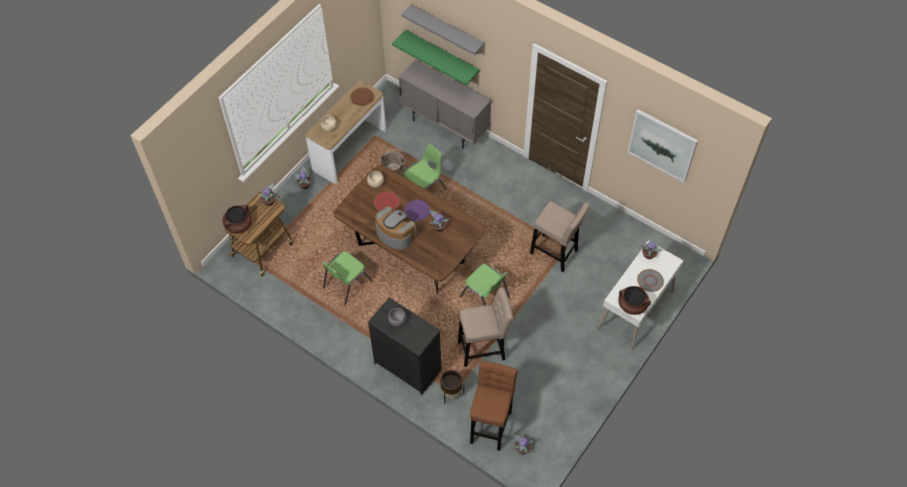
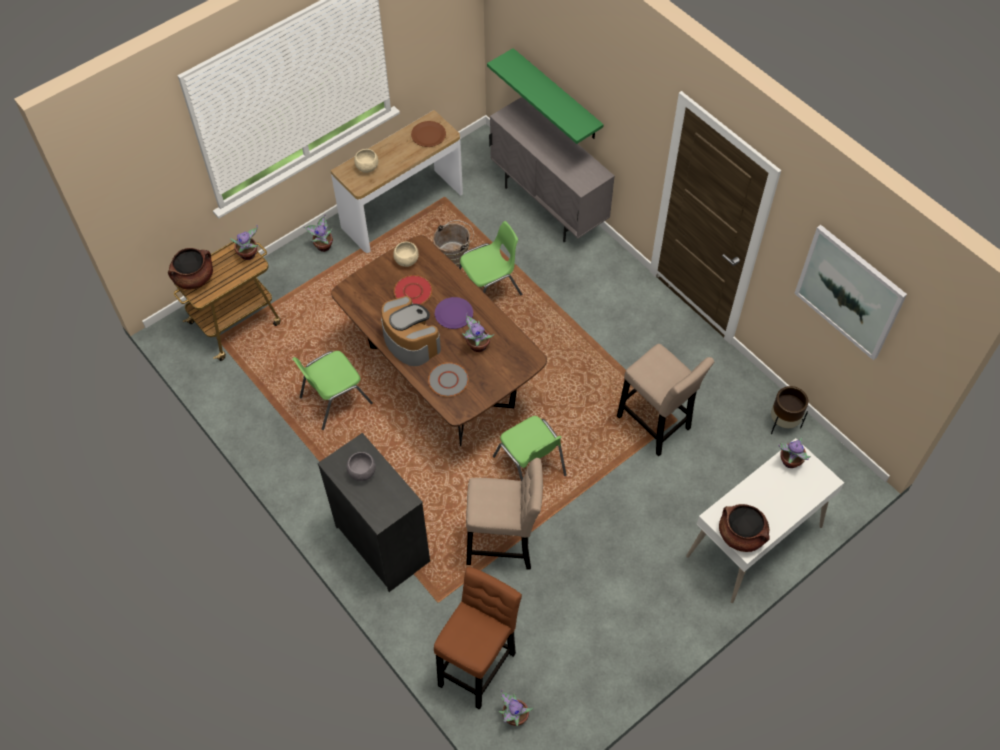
camera: 15 degrees right, 0 degrees up
(447, 30) = (566, 54): grey shelf -> none
(451, 393) = (434, 601): brown planter -> brown planter (783, 423)
(650, 281) = (781, 502): grey plate -> grey plate (448, 380)

